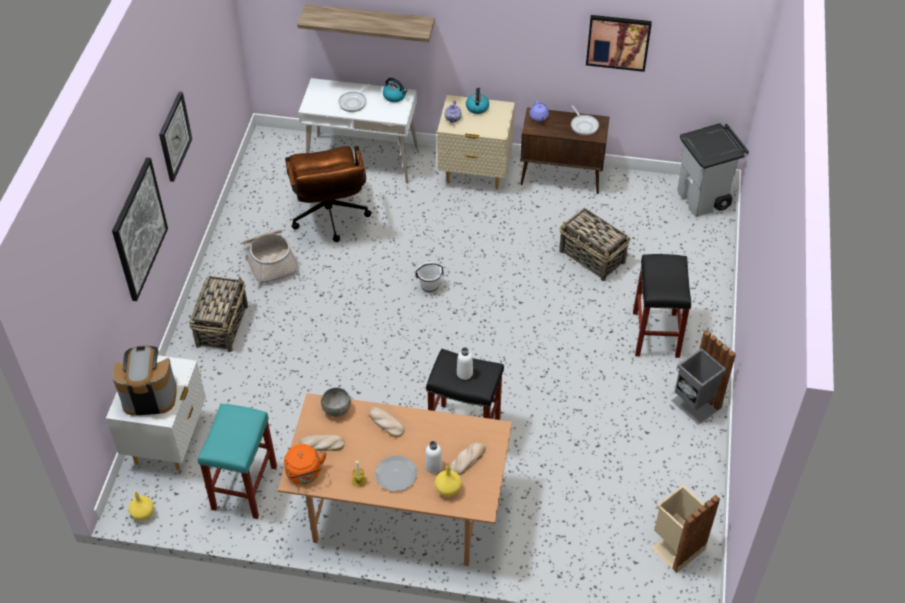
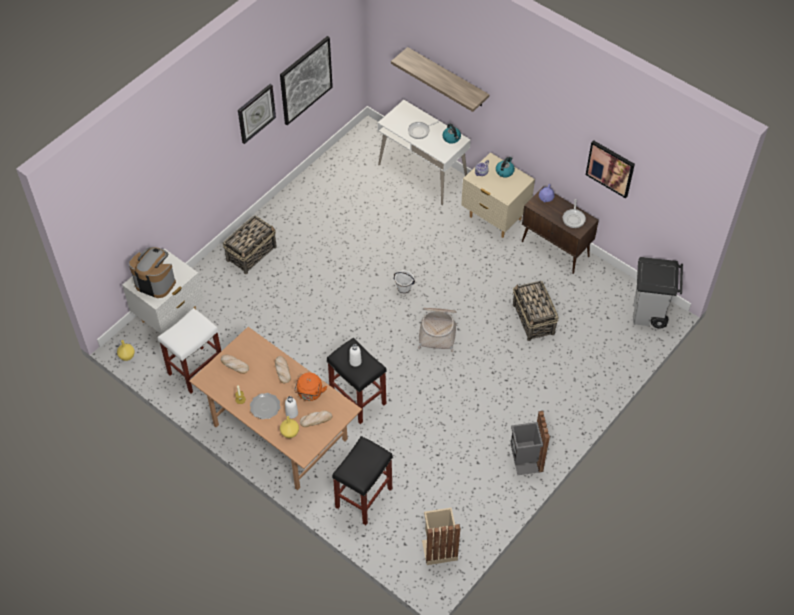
camera: 30 degrees right, 5 degrees up
(139, 229) = (196, 169): picture -> picture (305, 80)
(244, 487) = (196, 369): turquoise stool -> white stool
(270, 261) = (311, 222): basket -> basket (438, 330)
(304, 474) = (211, 379): orange kettle -> orange kettle (310, 394)
(330, 219) = (371, 209): brown office chair -> none
(337, 410) = (258, 347): grey bowl -> none
(656, 335) = (536, 398): black stool -> black stool (363, 498)

